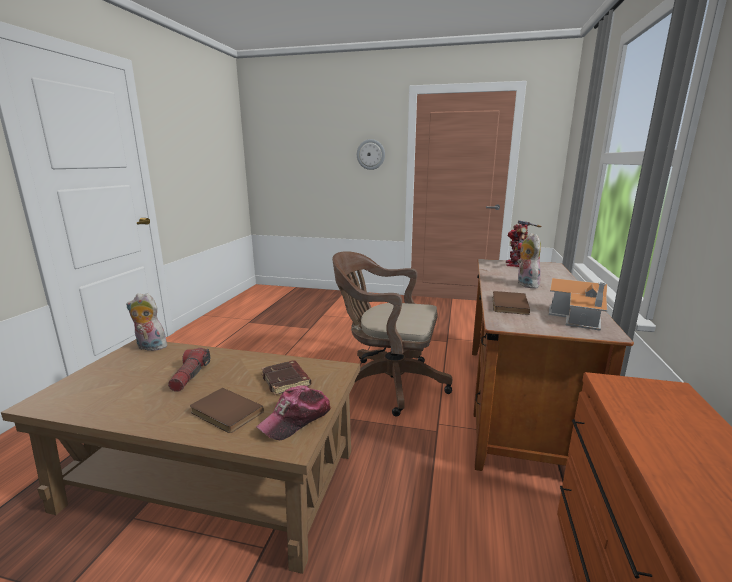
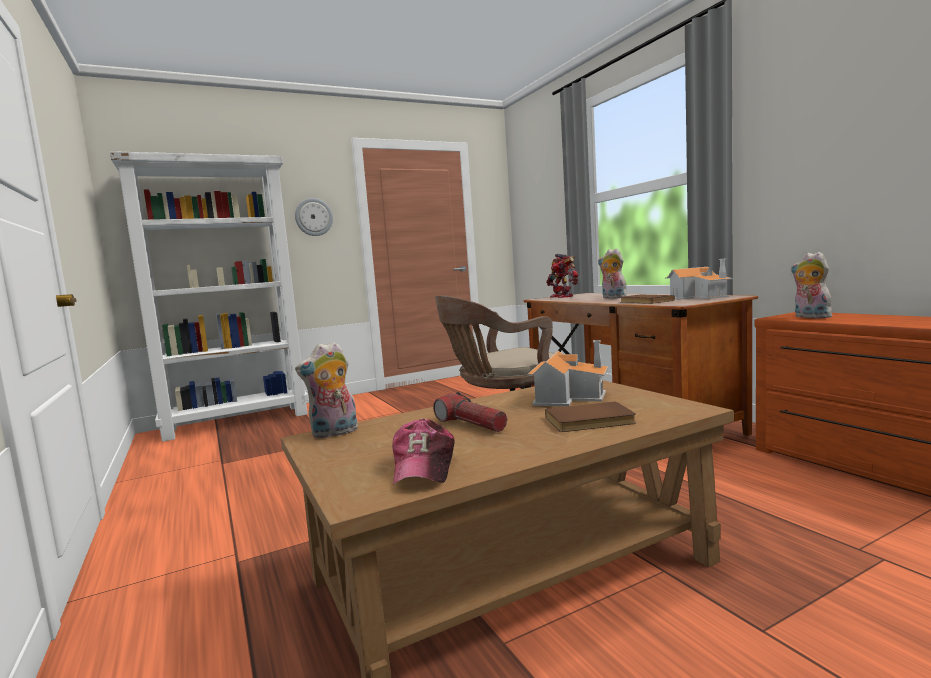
camera: 40 degrees left, 10 degrees down
(286, 381) = (568, 396): brown book -> toy house
(296, 419) = (650, 403): cap -> cap (424, 466)
(301, 293) = (238, 421): none -> white bookcase
(641, 401) = (810, 317): none -> plush toy

